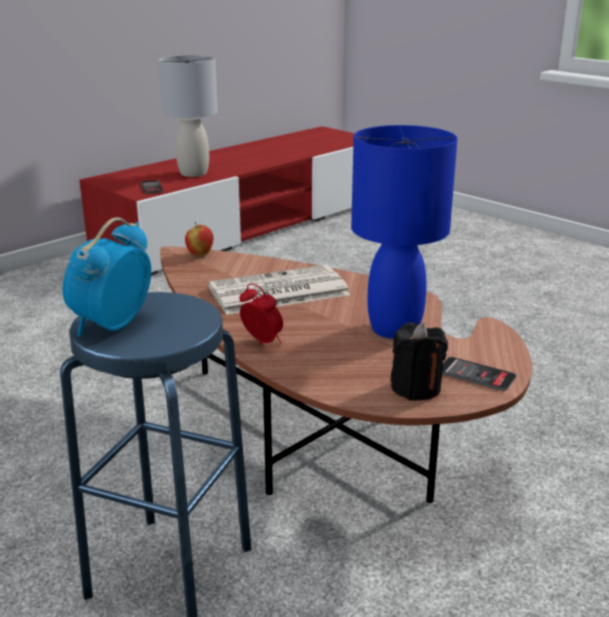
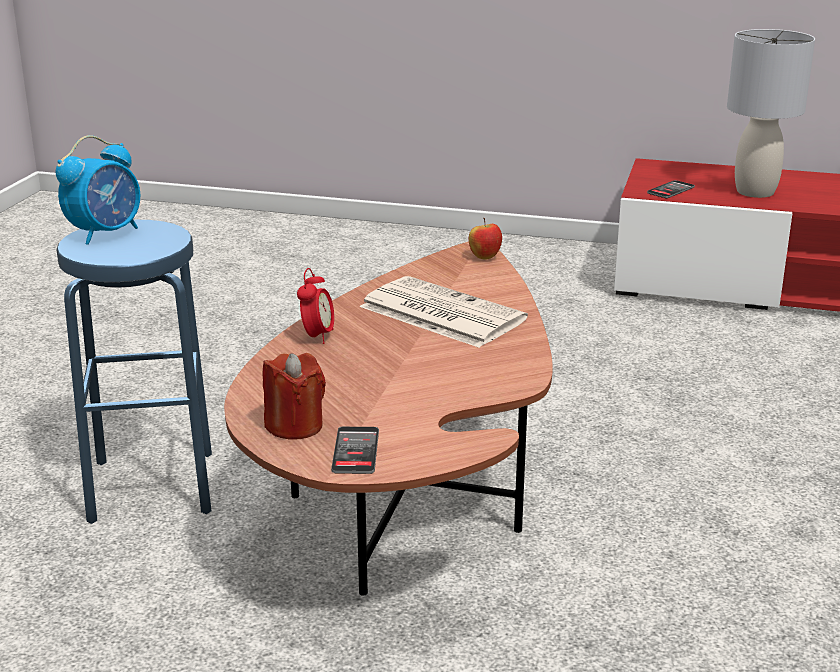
camera: 60 degrees right, 0 degrees up
(111, 326) = (106, 233): alarm clock -> alarm clock turned 135 degrees clockwise
(394, 329) = (418, 388): blue table lamp -> none
(416, 388) = (294, 426): black candle -> red candle

